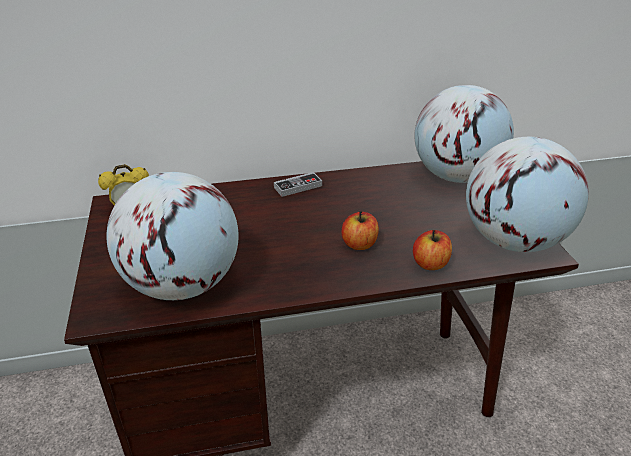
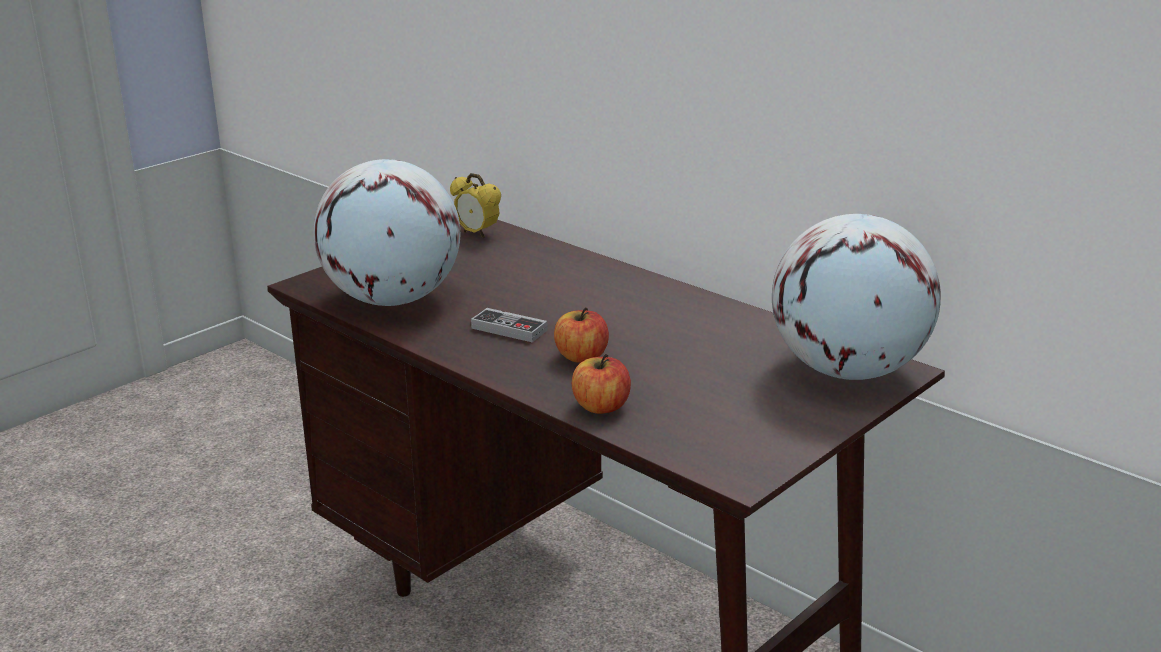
camera: 55 degrees right, 10 degrees down
(298, 187) = (649, 289): game controller -> game controller (509, 329)
(513, 240) = (736, 448): globe -> none

